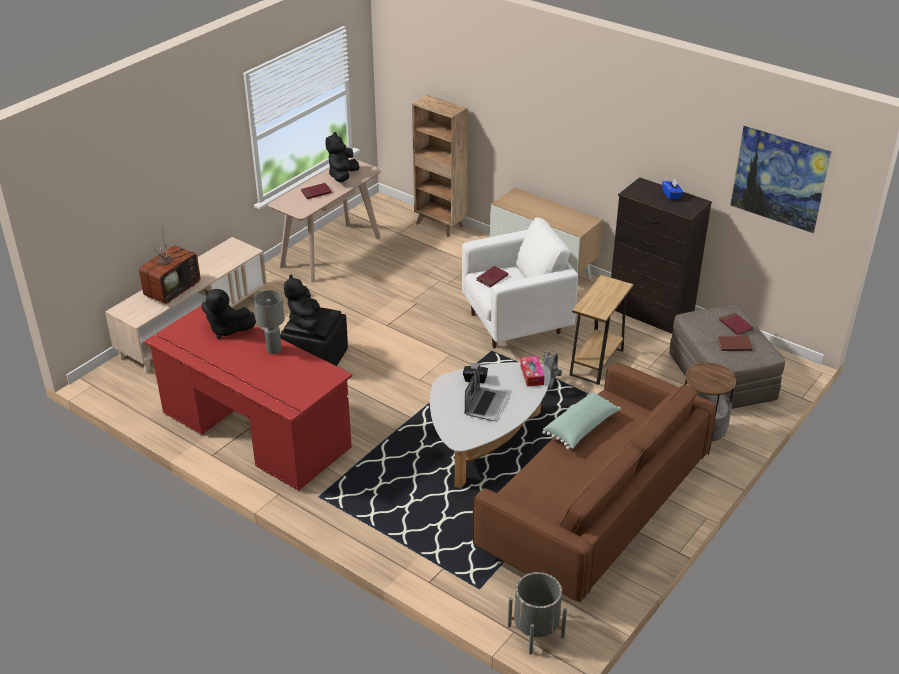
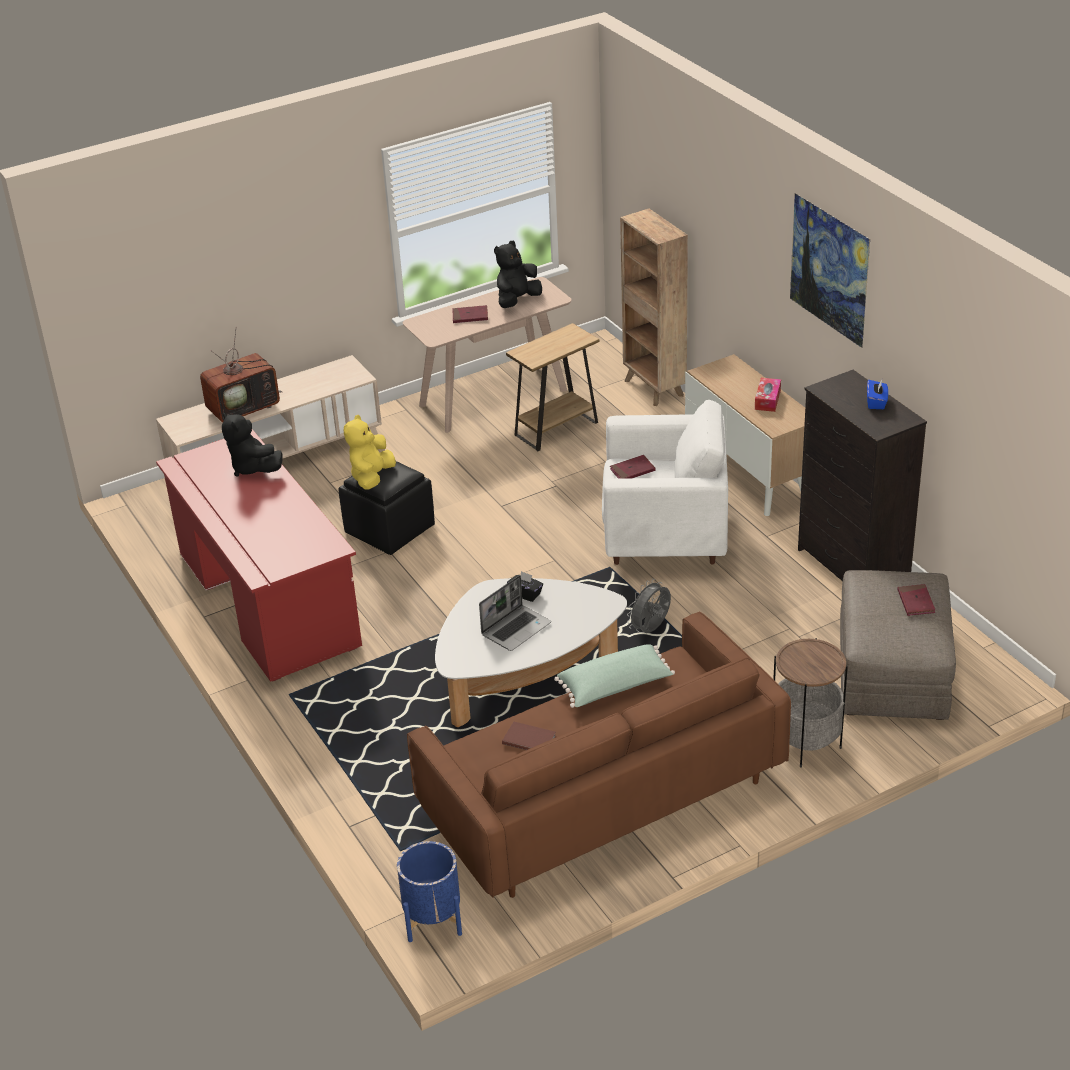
camera: 25 degrees right, 0 degrees up
(273, 350) = (287, 503): grey table lamp -> none
(305, 321) = (372, 477): black plush toy -> yellow plush toy
(532, 375) = (599, 606): tissue box -> tissue box (767, 400)
(535, 631) = (433, 918): grey planter -> blue planter
(596, 362) = (736, 613): brown side table -> brown side table (556, 429)
(734, 344) = (893, 627): brown book -> brown book (529, 739)
(775, 199) = (998, 434): picture -> picture (826, 296)

